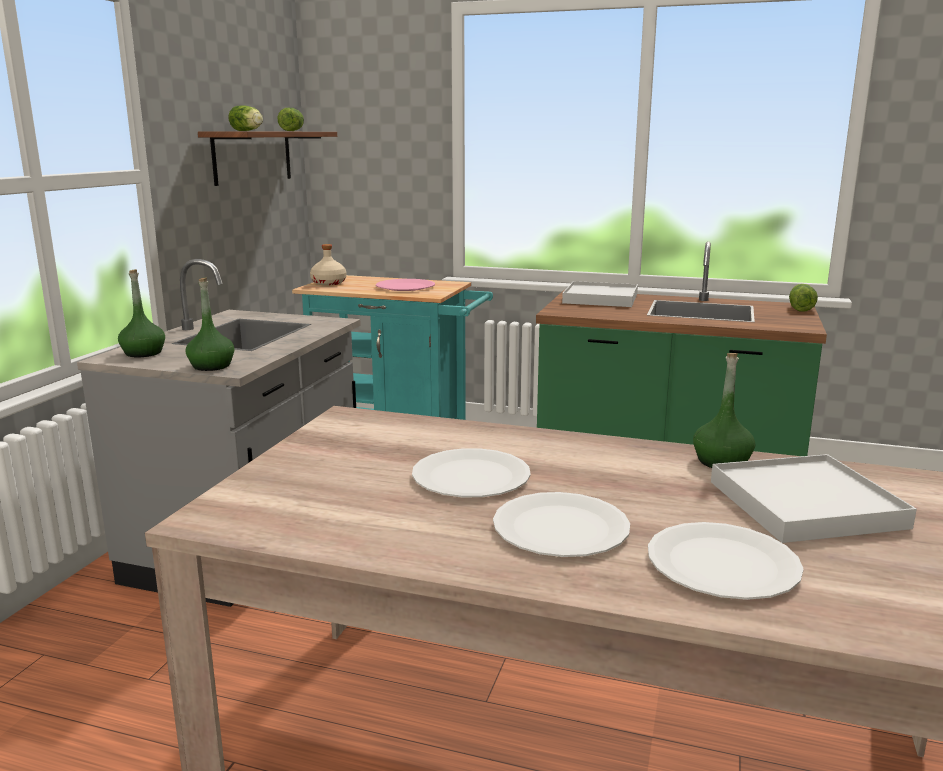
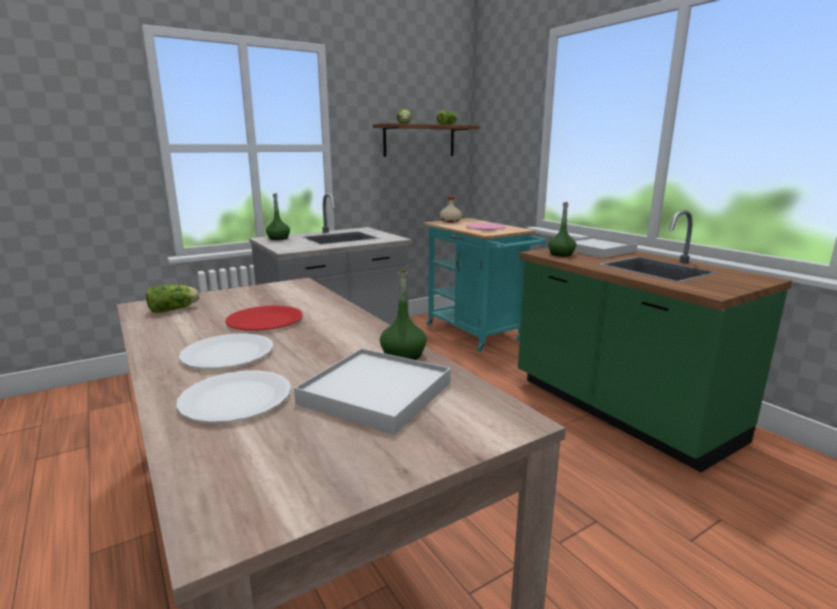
camera: 40 degrees right, 0 degrees up
(211, 366) = (284, 247): green bottle -> green bottle (561, 254)
(470, 476) = (265, 320): white plate -> red plate
(800, 308) = (763, 281): lettuce -> lettuce (175, 309)

